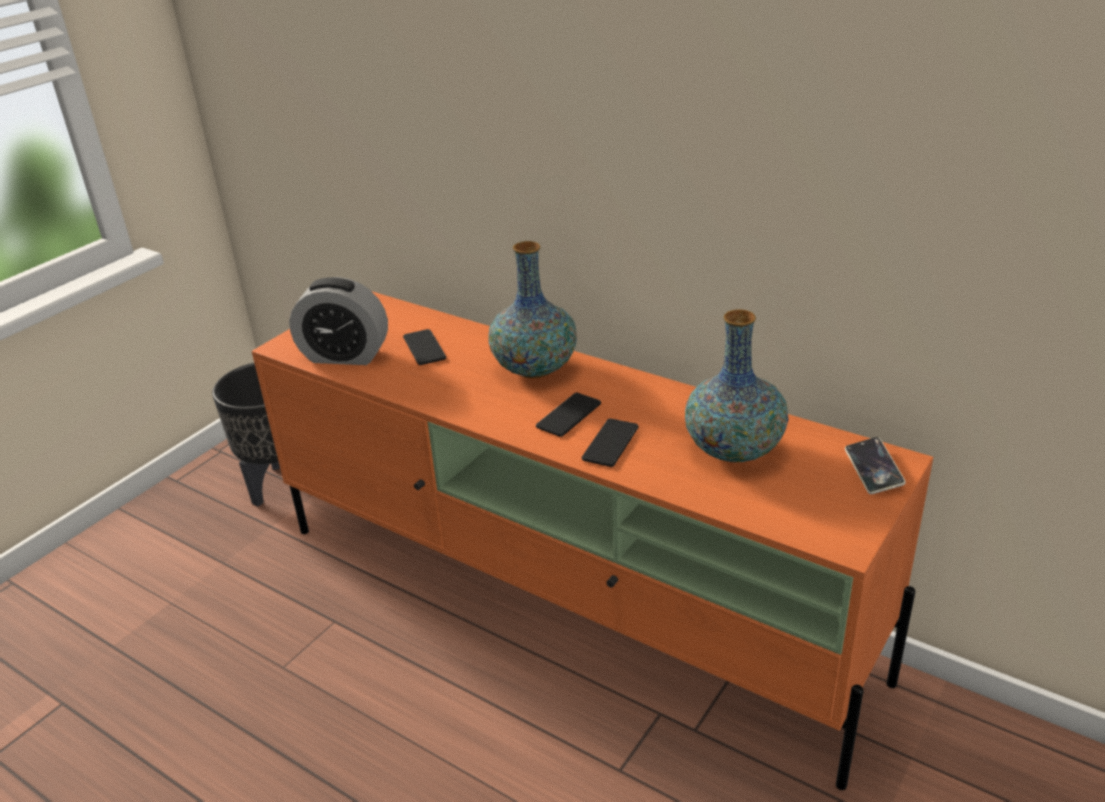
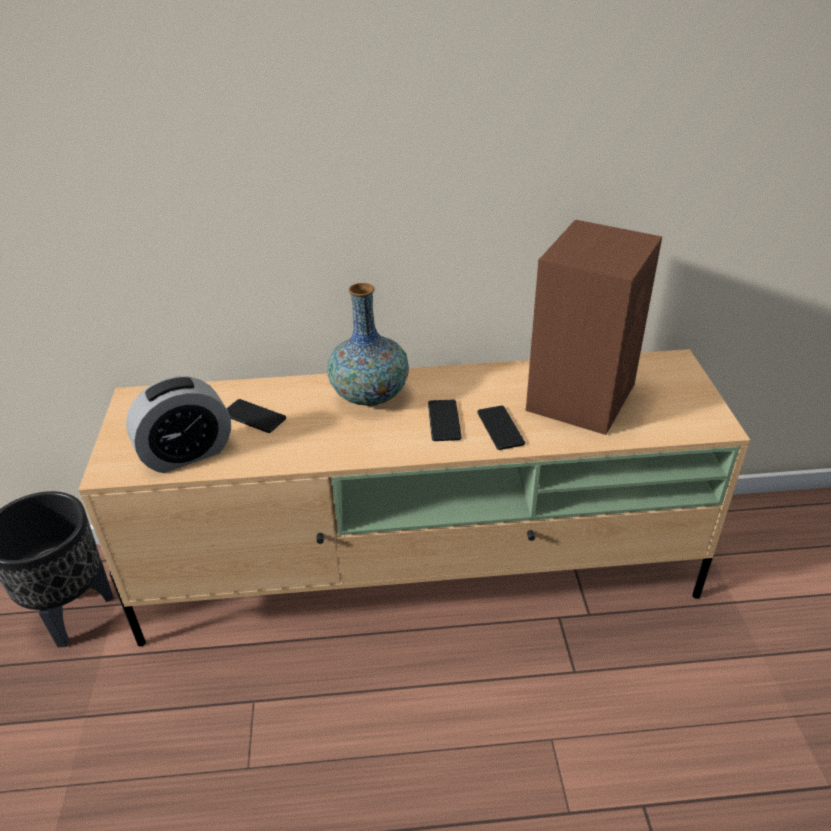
camera: 40 degrees left, 5 degrees up
(569, 602) = (423, 576): orange tv stand -> beige tv stand
(734, 449) = (582, 395): vase -> brown speaker
(873, 469) = (672, 371): phone -> none

